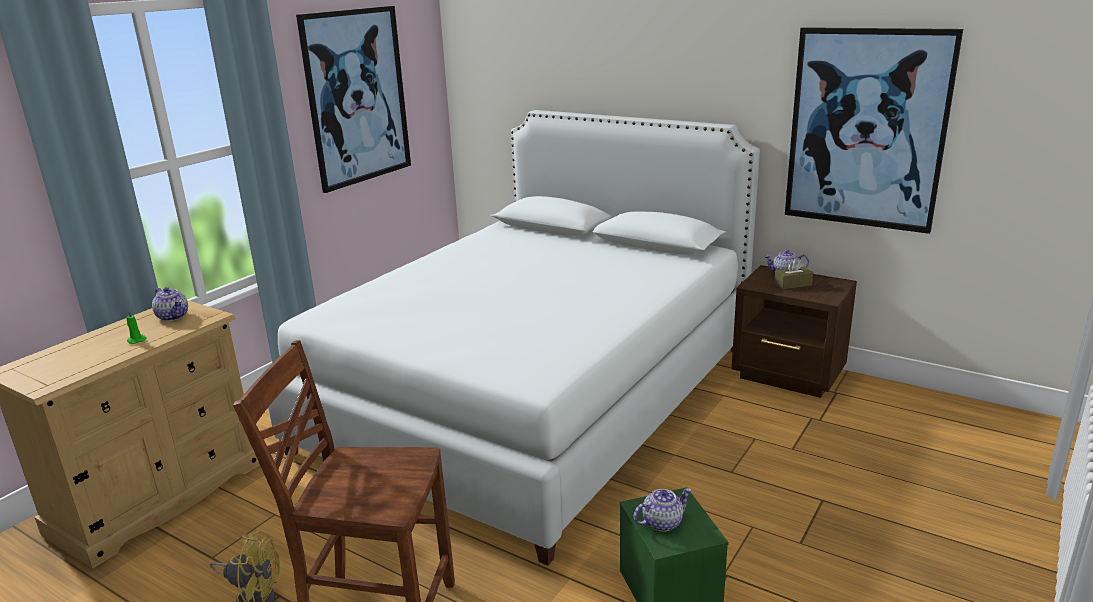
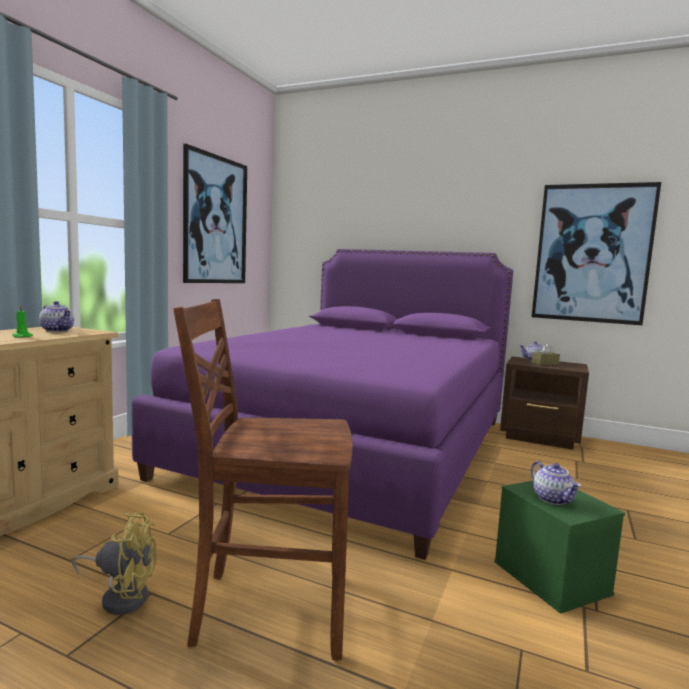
camera: 10 degrees left, 15 degrees down
(535, 397) = (353, 446): white bed -> purple bed
(662, 522) = (553, 499): teapot -> teapot turned 105 degrees clockwise

